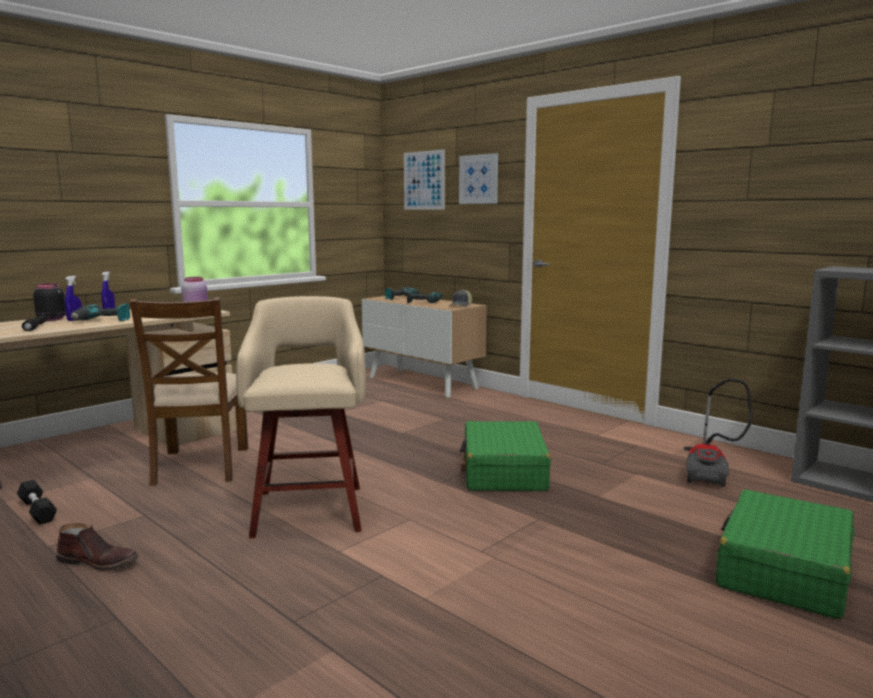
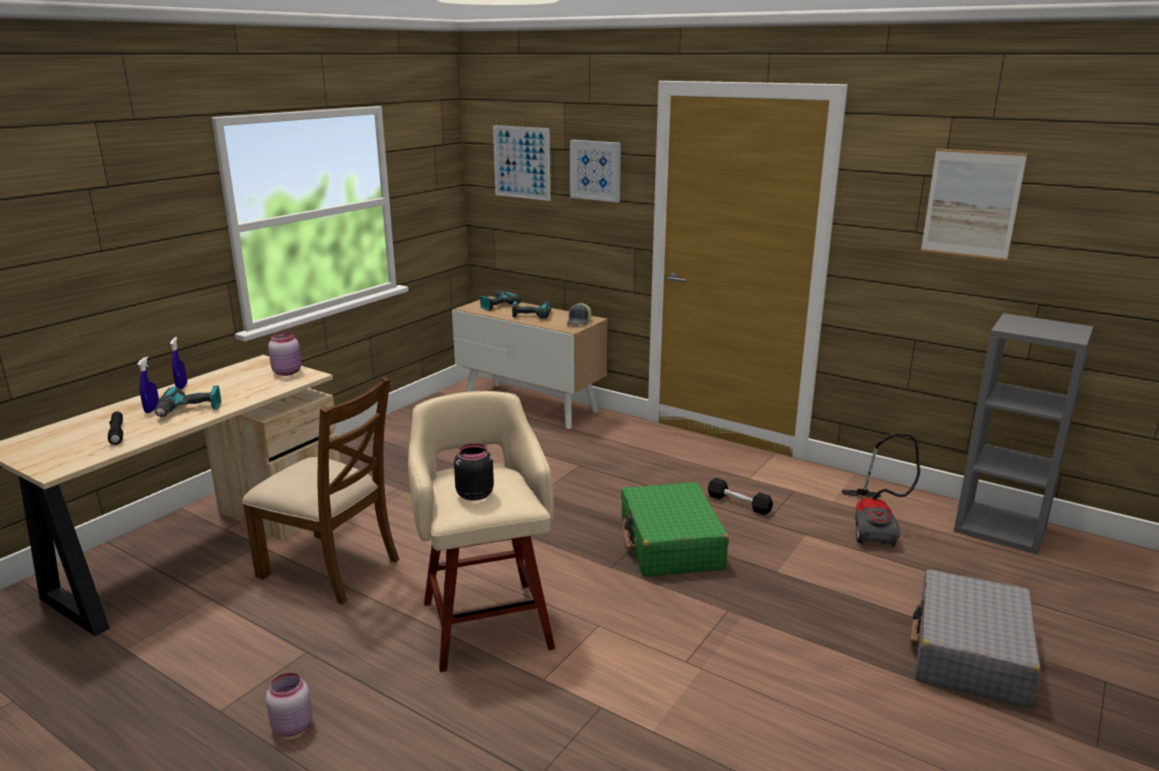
camera: 10 degrees left, 10 degrees up
(37, 510) = (175, 658): black dumbbell -> black dumbbell (738, 503)
(51, 319) = (120, 410): black jar -> black jar (474, 494)
(99, 561) = (292, 725): brown boot -> pink jar
(200, 465) = (331, 567): brown chair -> brown chair turned 45 degrees counterclockwise
(783, 571) = (970, 653): green suitcase -> grey suitcase
(796, 166) = (971, 204): none -> picture

